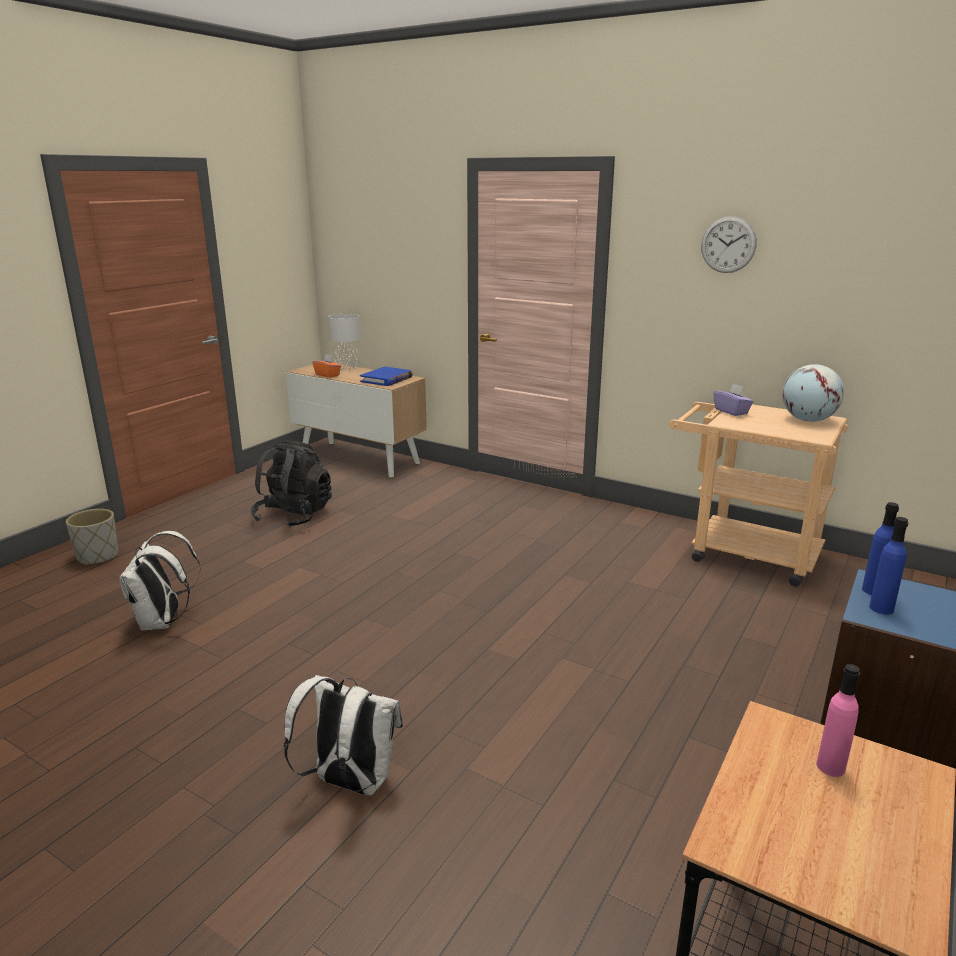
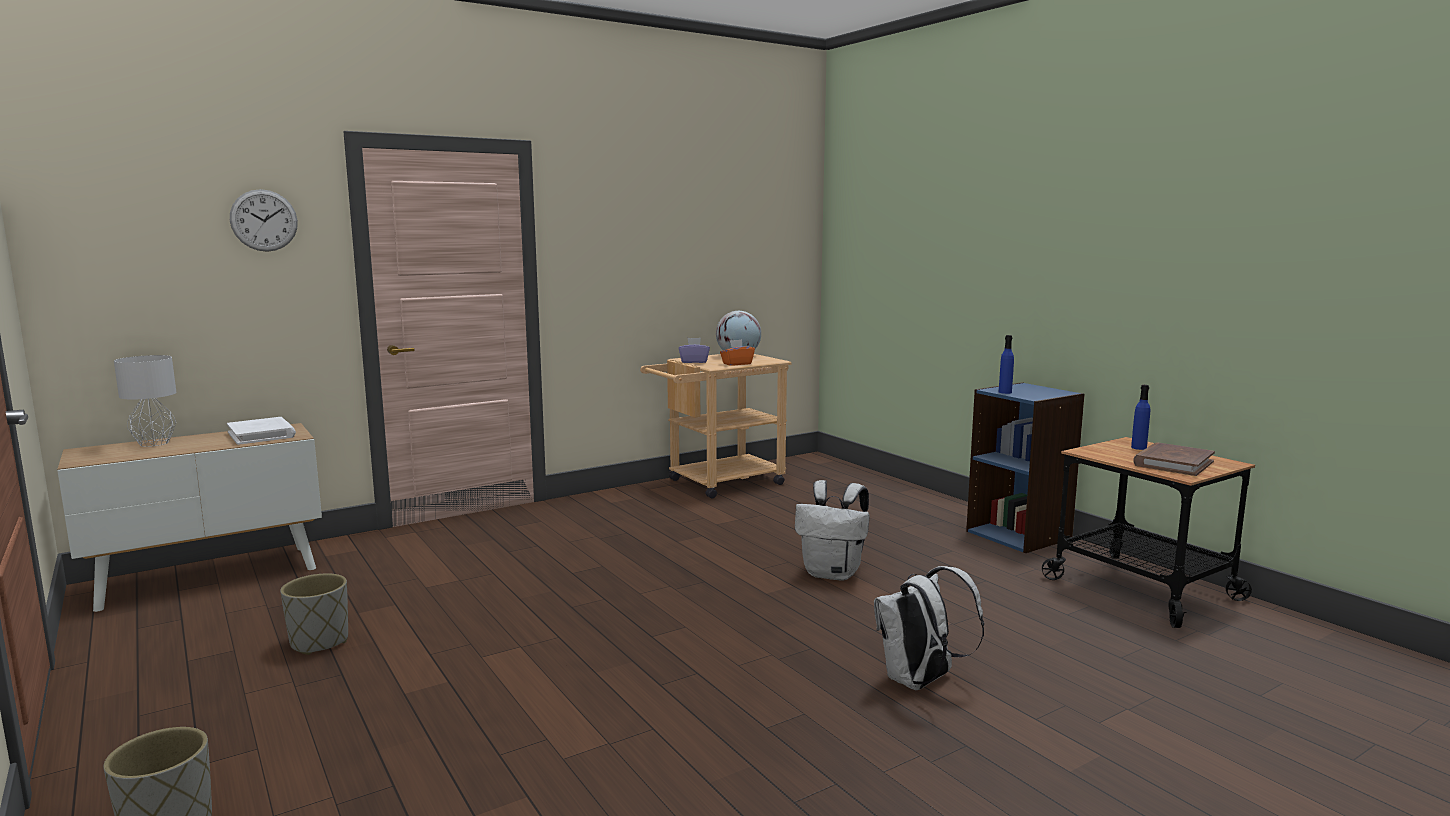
camera: 65 degrees left, 10 degrees down
(163, 622) = (508, 768): white backpack -> white backpack (833, 573)
(294, 516) = (319, 642): black backpack -> grey planter
(327, 375) = (154, 453): orange tissue box -> orange tissue box (737, 364)
(386, 379) = (261, 434): blue book -> white book
(728, 244) = (642, 223): wall clock -> wall clock (264, 220)
(804, 831) = (1173, 463): none -> brown book
(830, 767) = (1123, 450): pink bottle -> none
(881, 608) = (1025, 395): blue bottle -> blue bottle (1138, 448)

